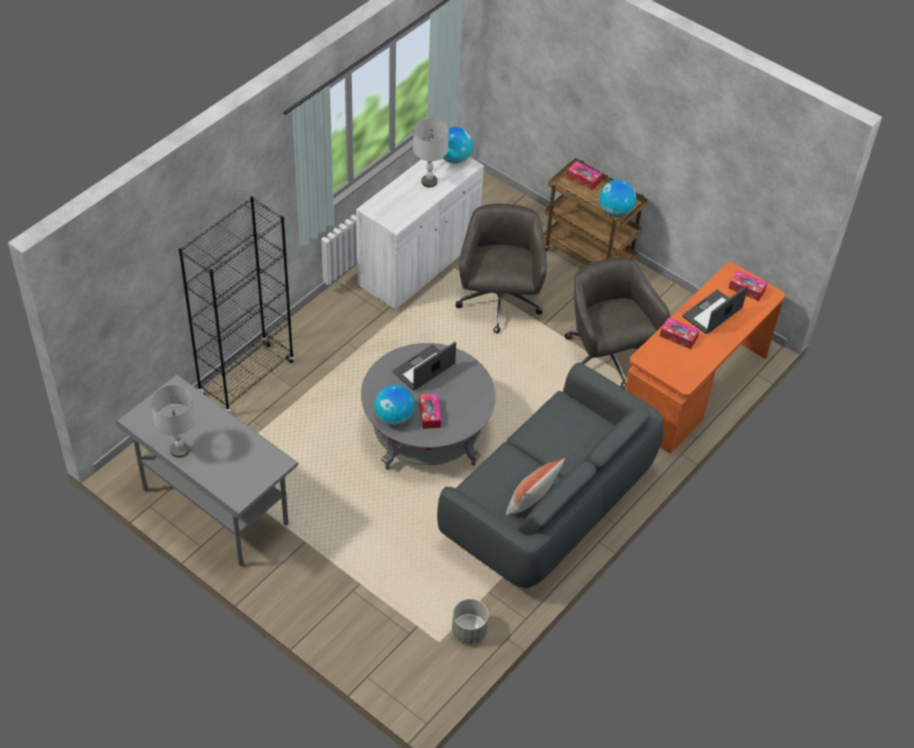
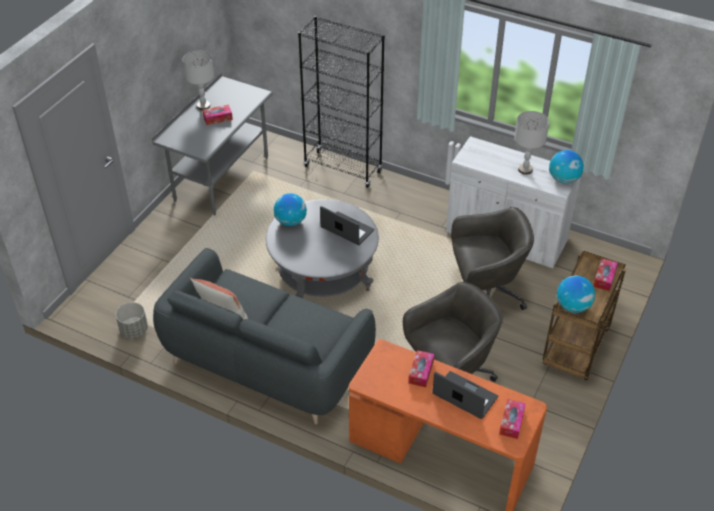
camera: 80 degrees right, 5 degrees down
(429, 414) = (299, 240): tissue box -> tissue box (218, 118)

